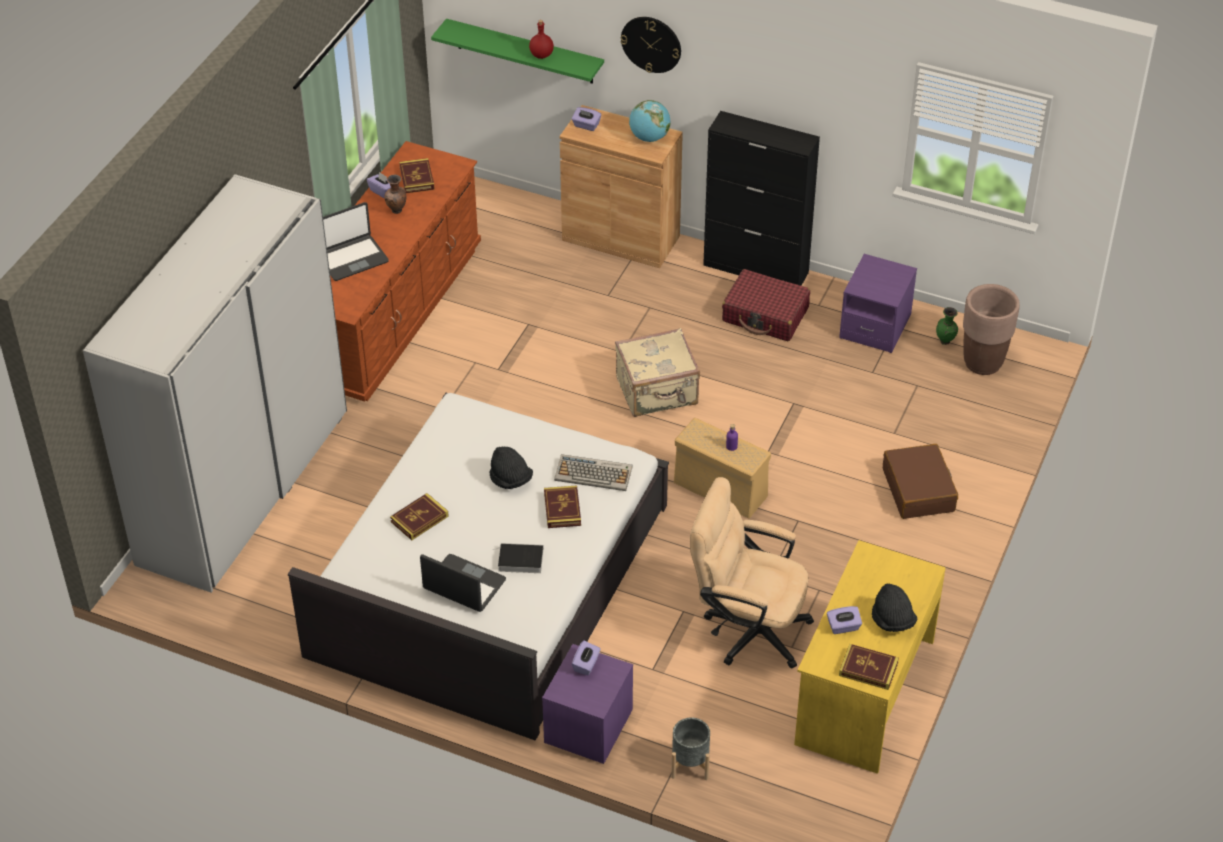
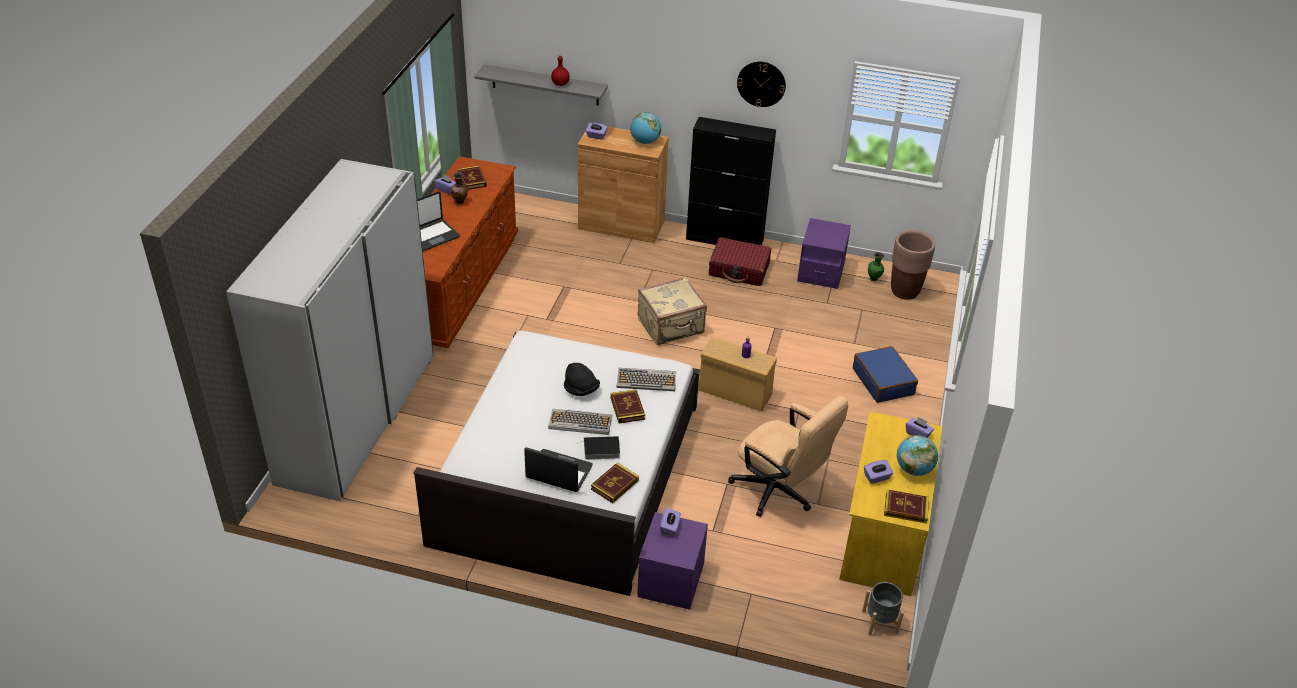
camera: 10 degrees left, 5 degrees down
(419, 519) = (513, 424): book -> book (615, 485)
(500, 523) = (579, 422): none -> keyboard
(524, 52) = (545, 85): green shelf -> grey shelf
(651, 44) = (645, 68): wall clock -> wall clock (761, 84)
(690, 764) = (760, 603): grey planter -> grey planter (880, 622)
(747, 628) = (780, 492): beige office chair -> beige office chair turned 150 degrees counterclockwise
(892, 620) = (913, 469): black hat -> globe
(911, 575) = (918, 434): none -> purple tissue box
(919, 490) = (883, 381): brown suitcase -> blue suitcase

